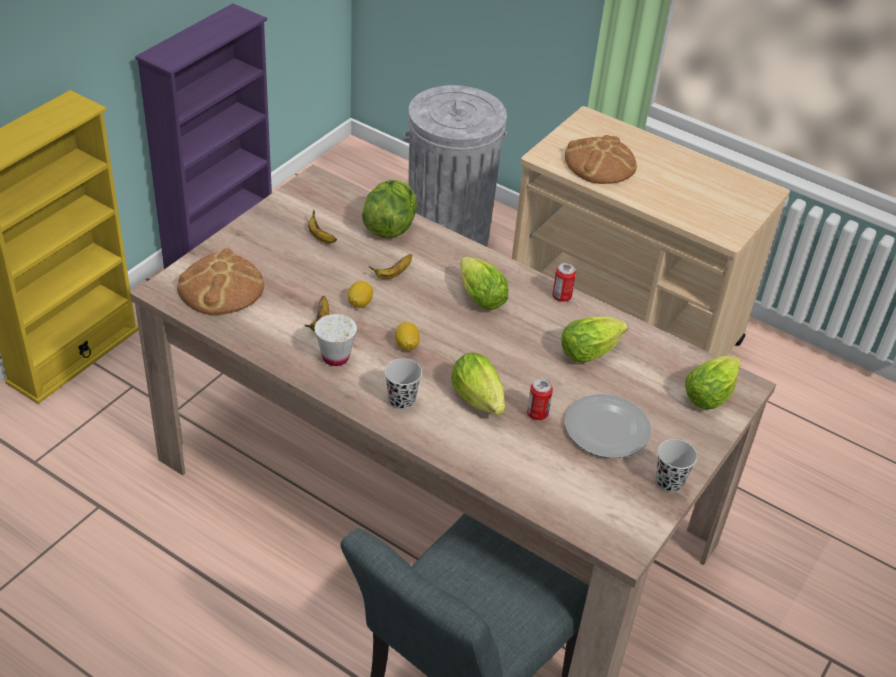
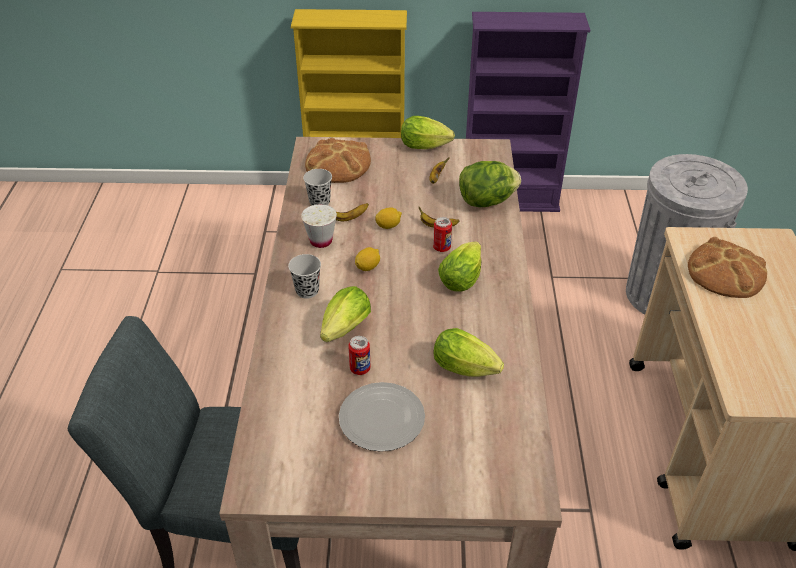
camera: 60 degrees right, 0 degrees up
(561, 297) = (515, 322): can -> can (441, 247)
(669, 482) = (353, 489): black cup -> black cup (319, 202)
(711, 393) = (496, 473): lettuce -> lettuce (427, 147)

